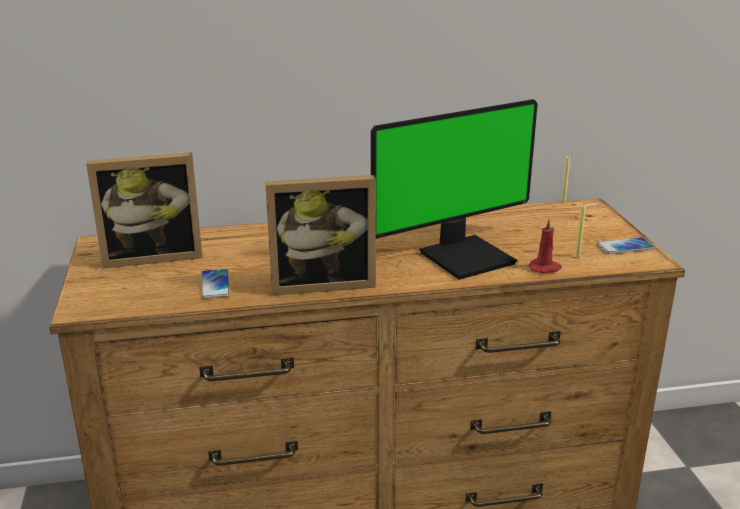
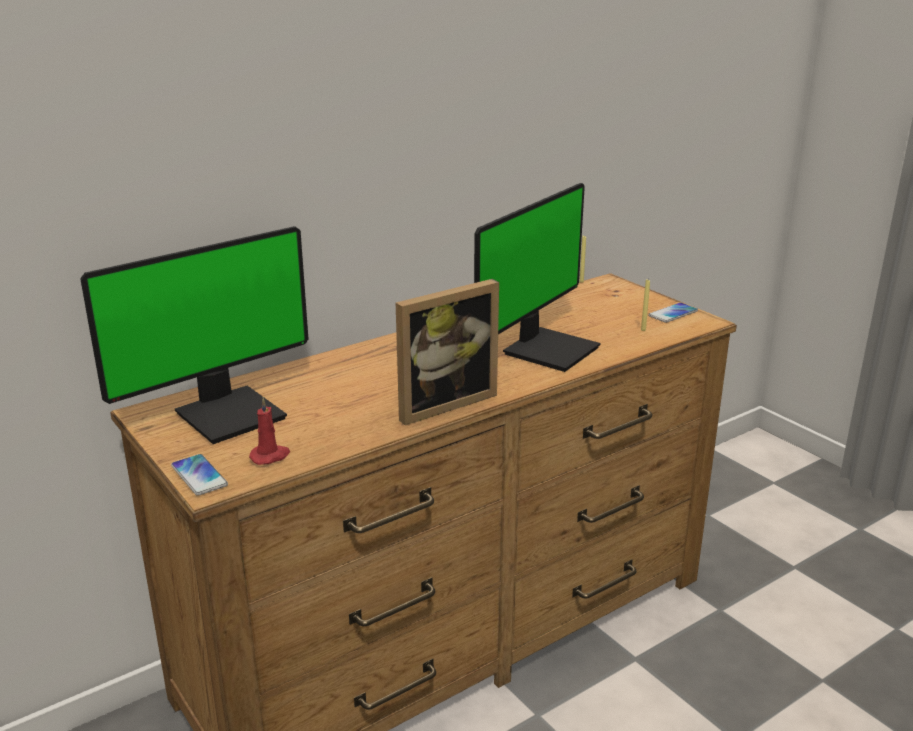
camera: 25 degrees left, 0 degrees up
(152, 256) = (229, 413): picture frame -> monitor
(215, 285) = (334, 428): phone -> phone (199, 476)
(545, 268) = (627, 346): red candle -> red candle (270, 456)

